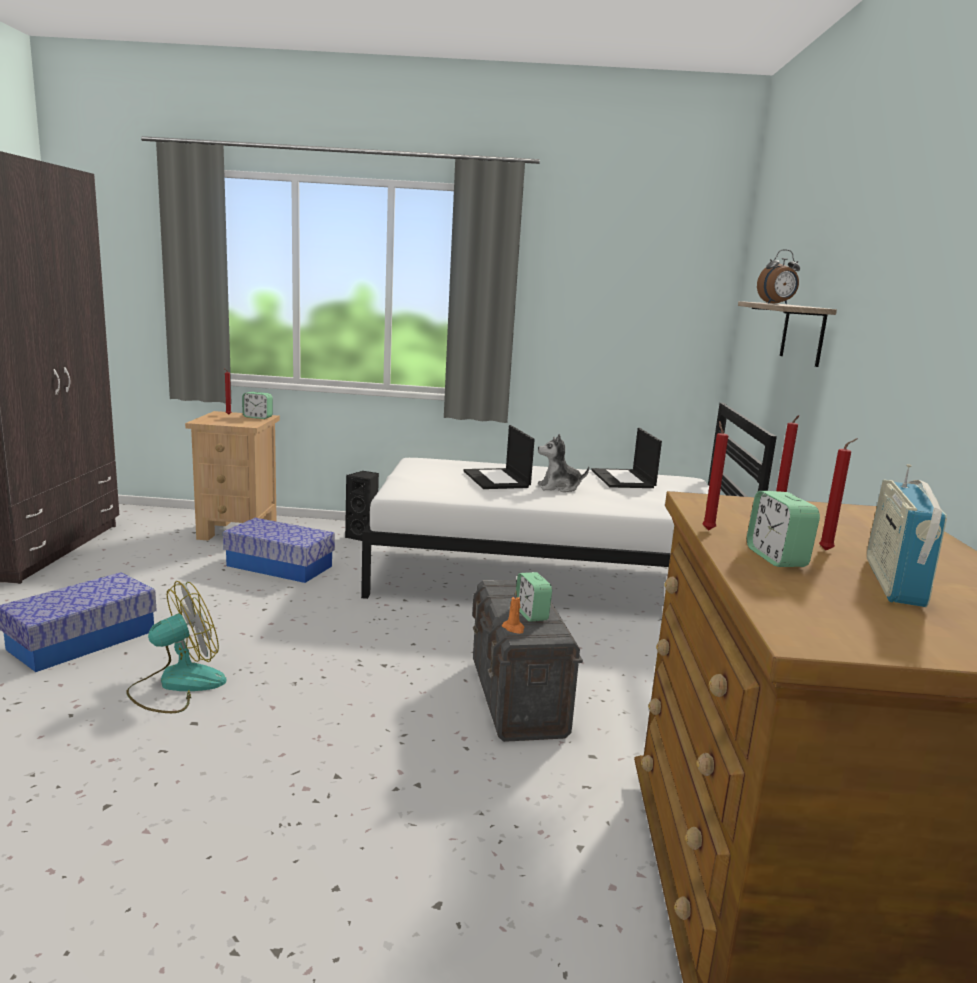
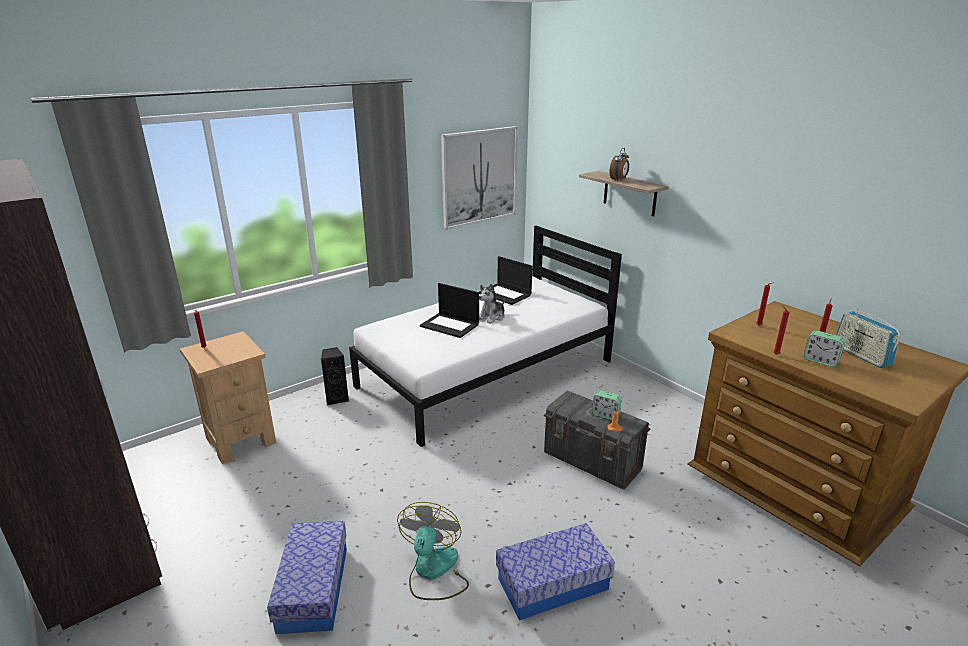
camera: 40 degrees left, 10 degrees up
(257, 417) = (234, 341): alarm clock -> none
(280, 566) = (328, 452): storage box -> storage box (553, 583)
(644, 314) = (479, 176): none -> picture

